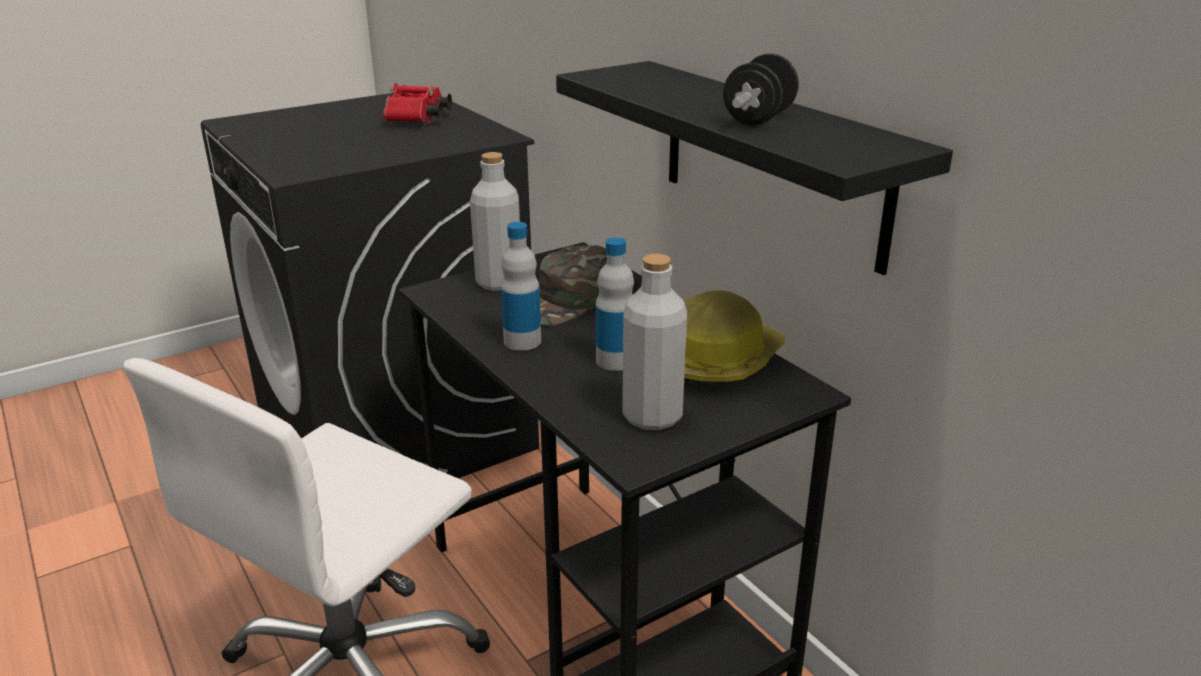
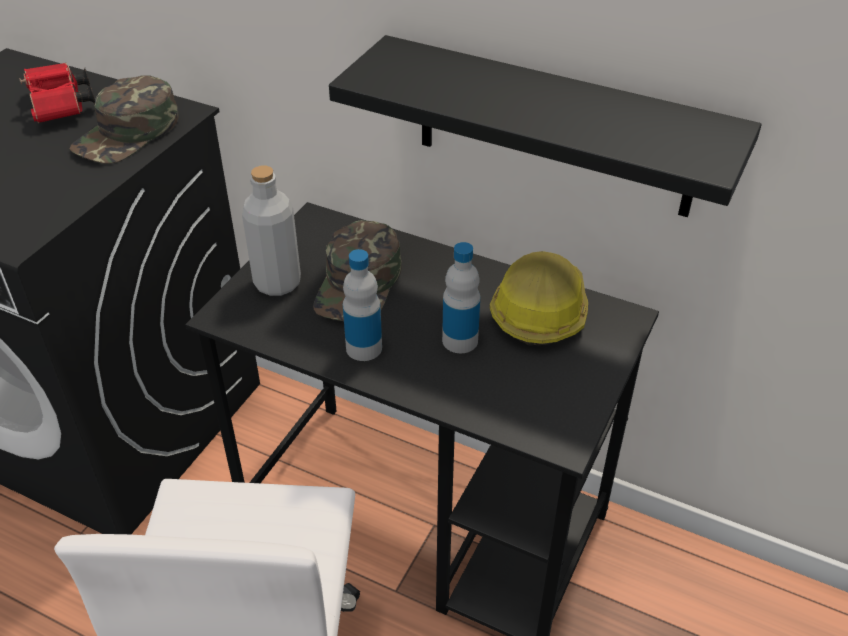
camera: 30 degrees left, 15 degrees up
(446, 140) = (128, 133): none -> green cap
(652, 416) = (539, 390): grey bottle -> none
(759, 119) = (586, 117): black dumbbell -> none

